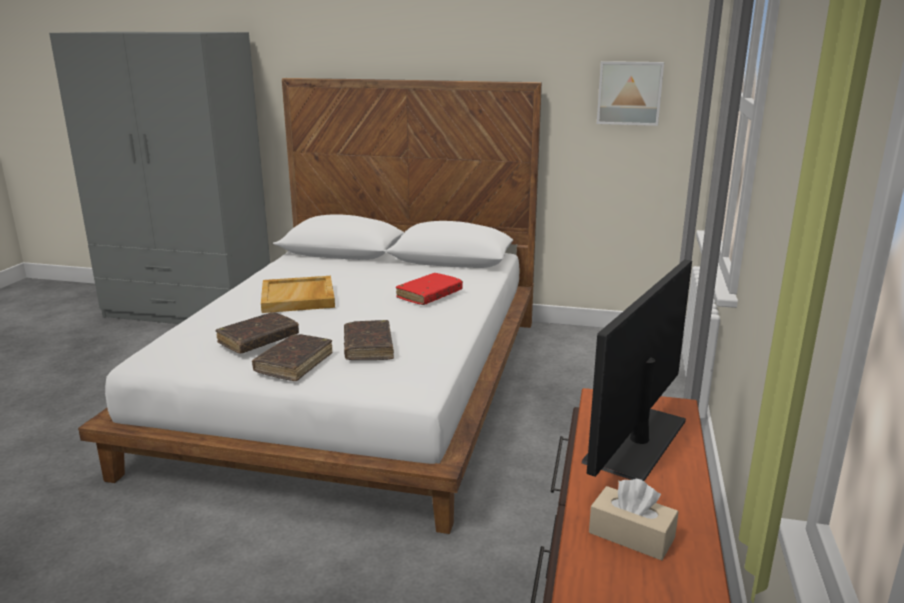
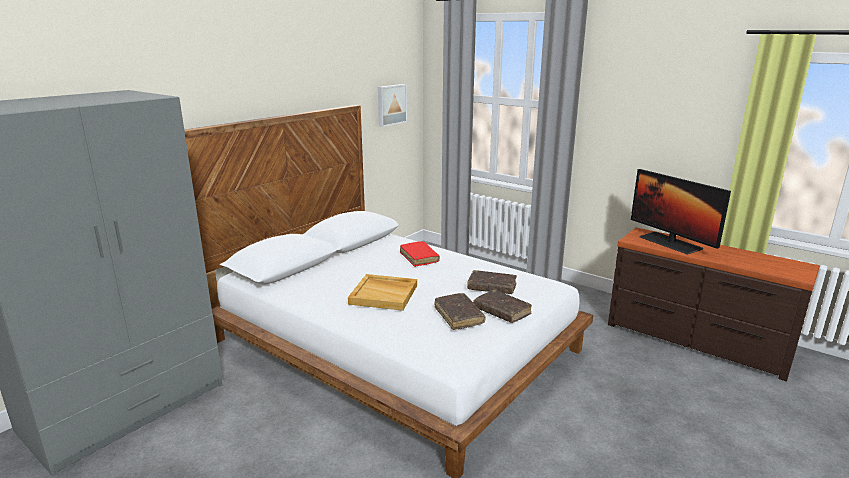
camera: 65 degrees left, 0 degrees up
(631, 535) = (738, 258): beige tissue box -> none

